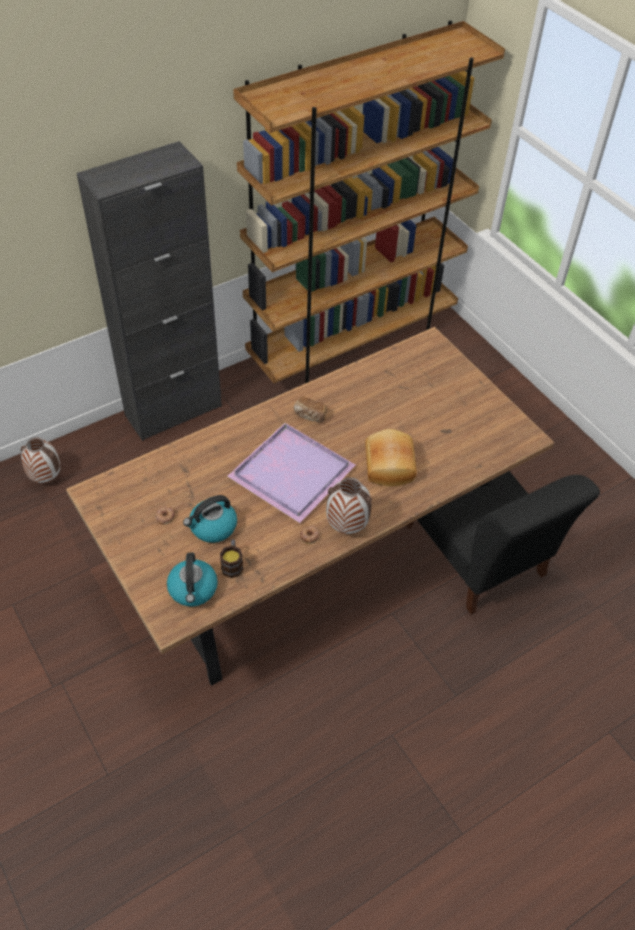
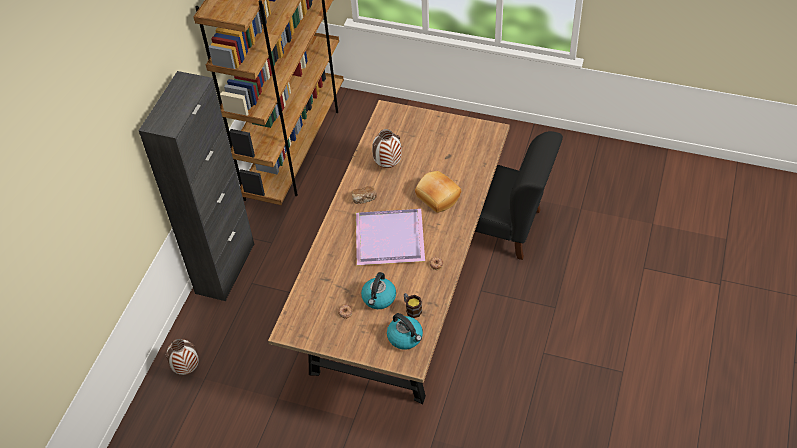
camera: 35 degrees left, 0 degrees up
(347, 527) = (451, 245): vase -> vase (388, 164)

